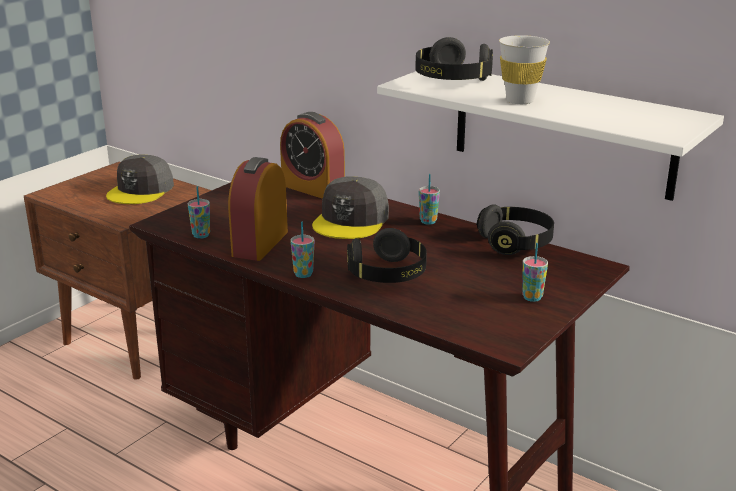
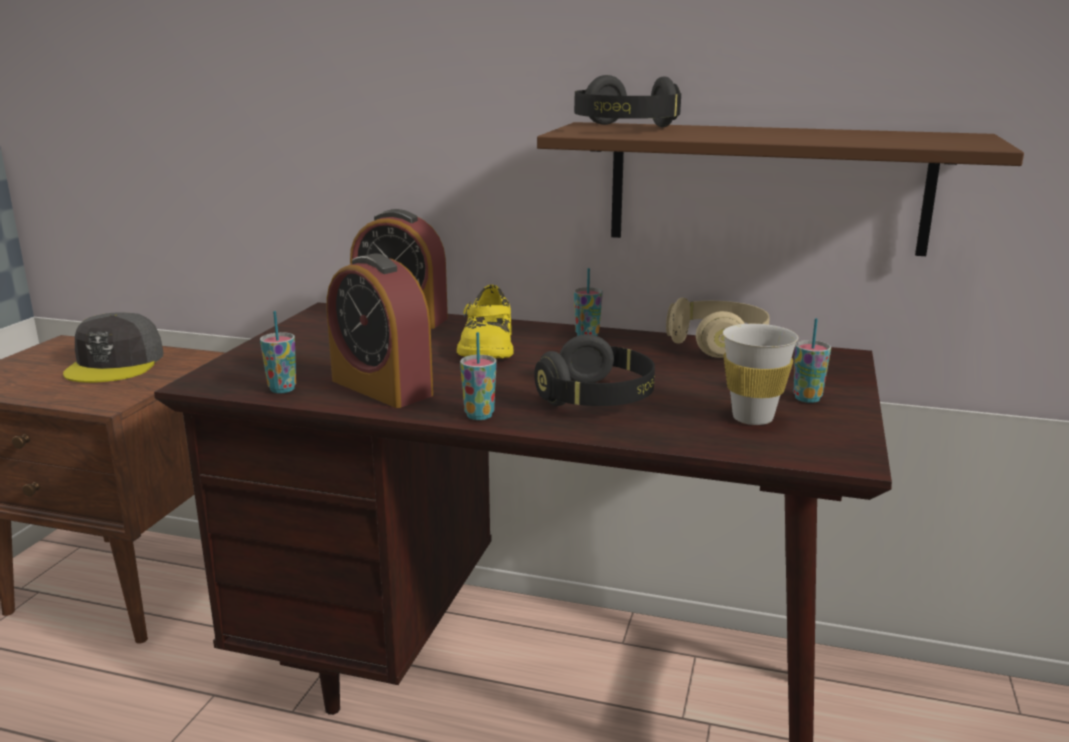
camera: 20 degrees left, 5 degrees down
(260, 243) = (381, 387): alarm clock -> alarm clock turned 45 degrees counterclockwise
(351, 220) = (486, 346): grey cap -> yellow shoe
(515, 243) = (718, 344): black headphones -> beige headphones
(520, 101) = (746, 135): white cup -> white cup (752, 418)
(562, 131) = (767, 187): white shelf -> brown shelf

